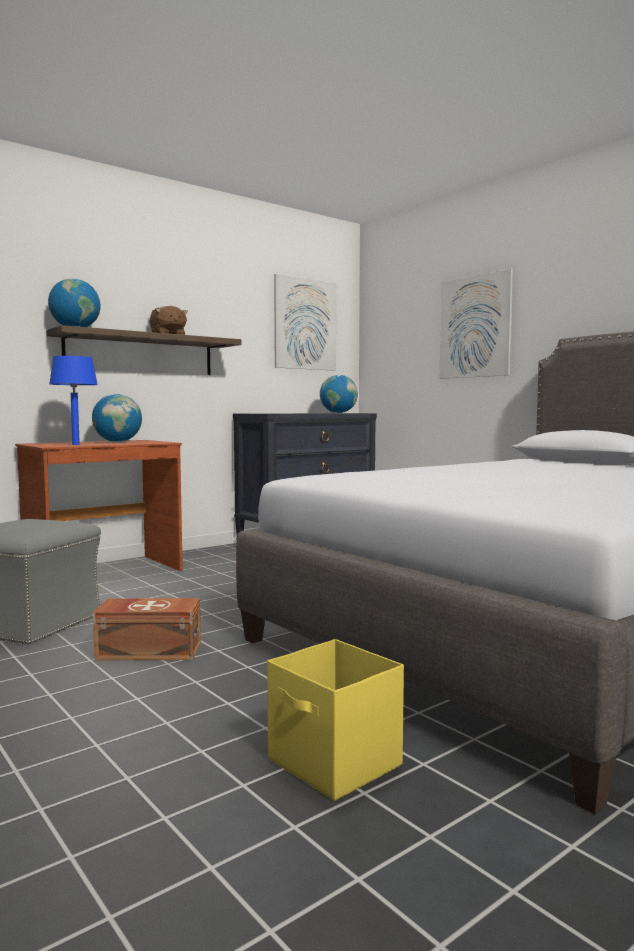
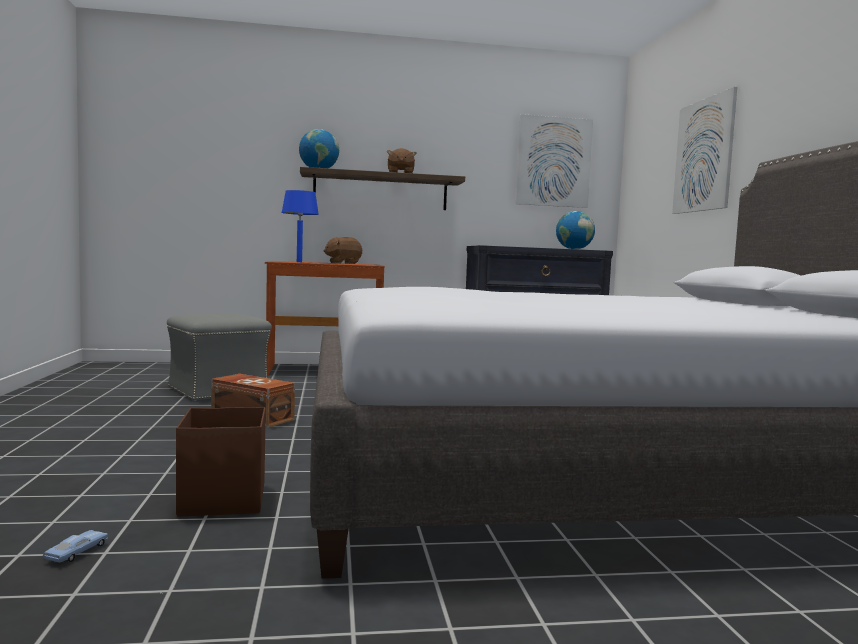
camera: 30 degrees right, 0 degrees up
(118, 442) = (343, 263): globe -> brown plush toy
(331, 894) = (77, 553): none -> blue toy car
(335, 764) = (222, 500): yellow storage box -> brown storage box

